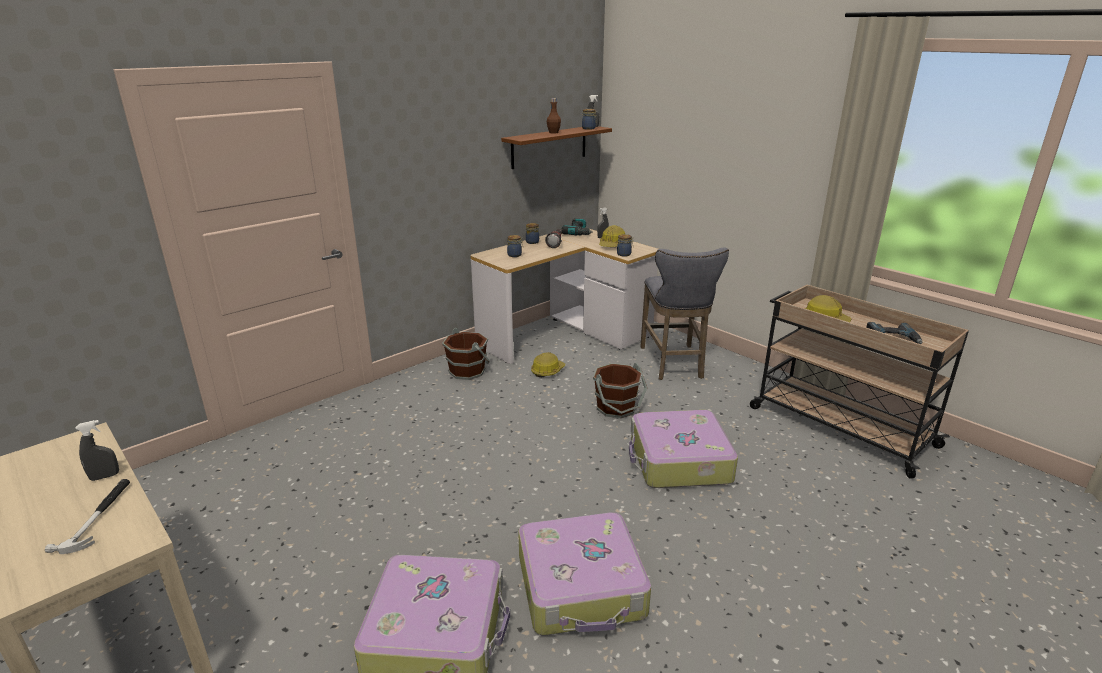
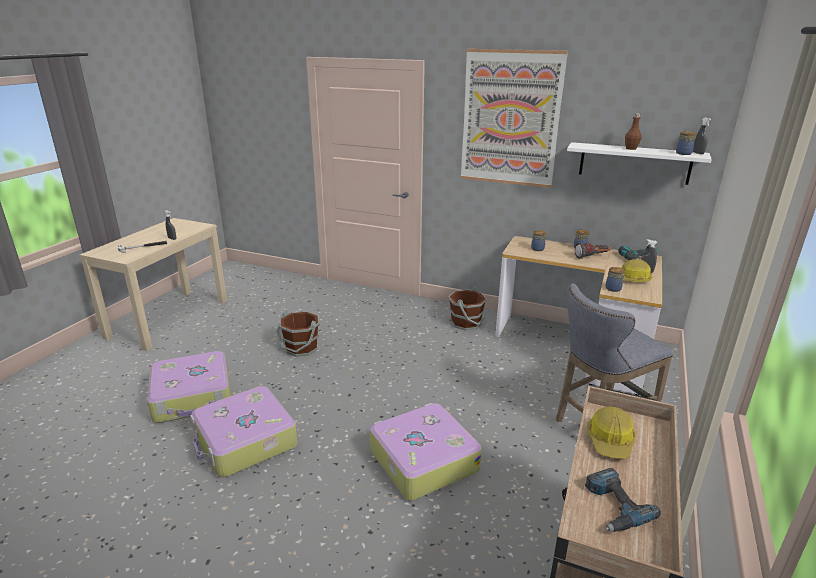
camera: 65 degrees right, 0 degrees up
(443, 123) = (510, 119): none -> picture
(547, 371) = (504, 356): hard hat -> none
(549, 147) = (634, 163): brown shelf -> white shelf
(616, 408) = (479, 406): brown bucket -> brown bucket (301, 348)

